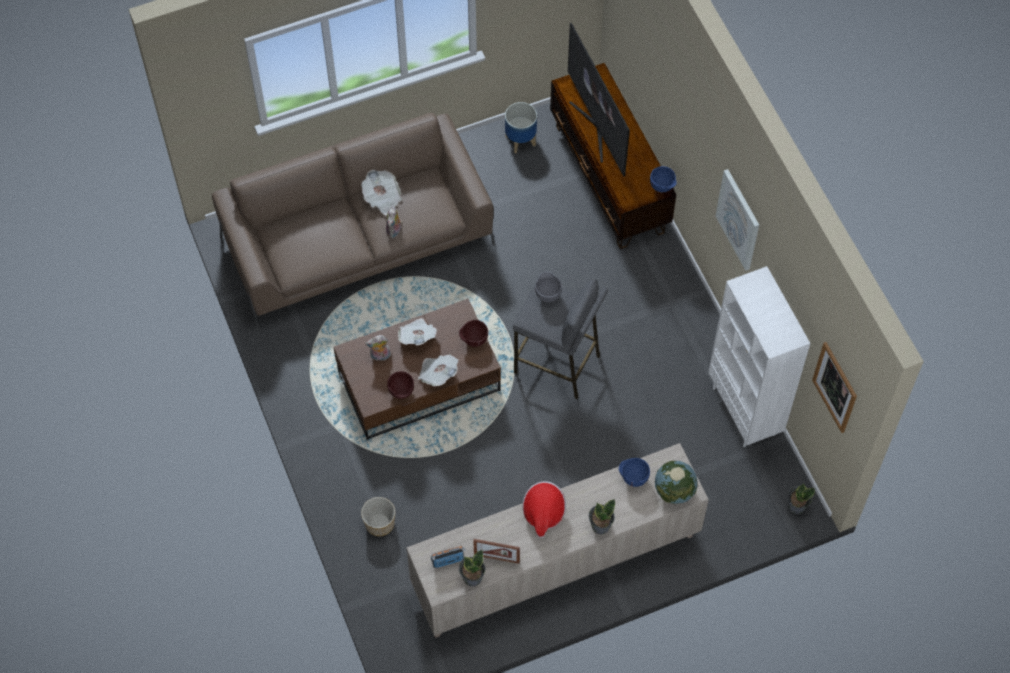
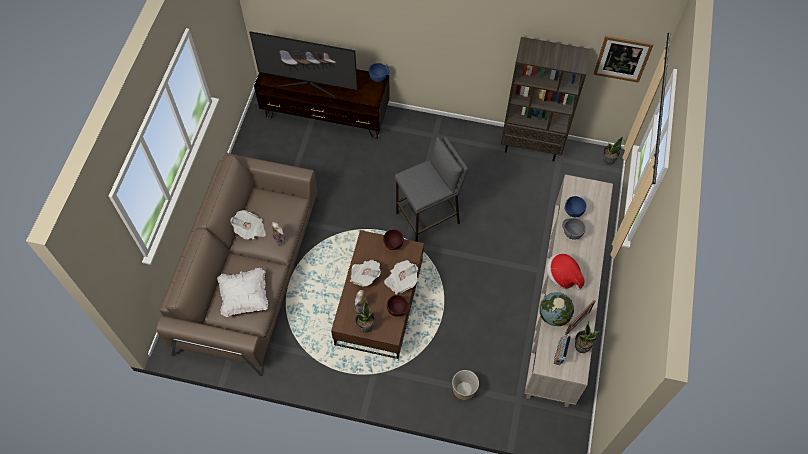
camera: 55 degrees left, 0 degrees up
(306, 244) = (245, 297): none -> white pillow
(521, 141) = (259, 141): planter -> none
(547, 294) = (411, 177): grey bowl -> grey bowl (571, 233)
(600, 525) = (593, 250): potted plant -> potted plant (365, 326)
(674, 491) = (596, 197): globe -> globe (554, 315)
(739, 219) = (469, 34): picture -> none
(744, 411) = (531, 146): white bookcase -> brown bookcase

